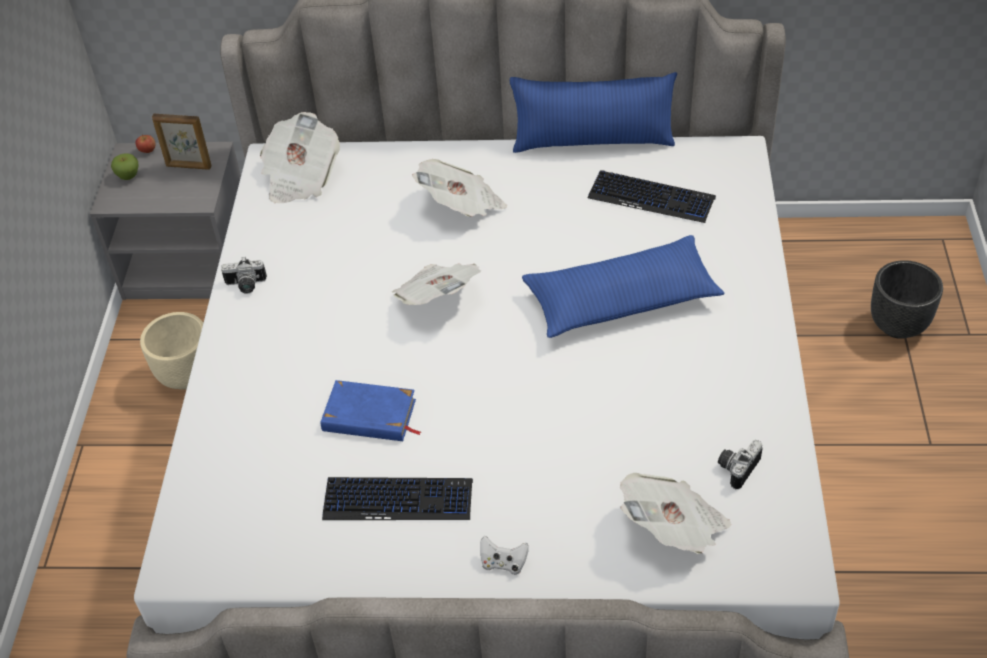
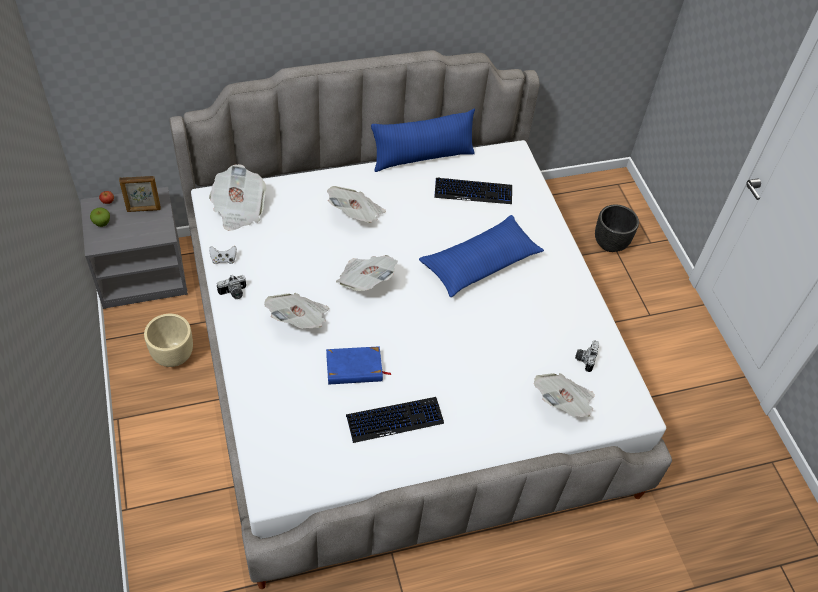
camera: 25 degrees left, 5 degrees up
(320, 336) = (299, 320): none -> newspaper
(503, 563) = (474, 446): white game controller -> white game controller (223, 259)

